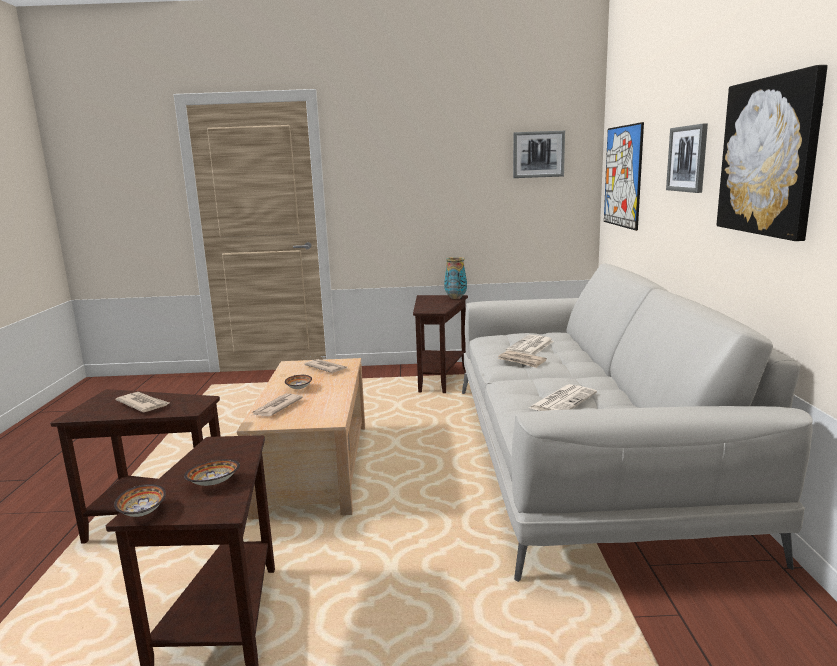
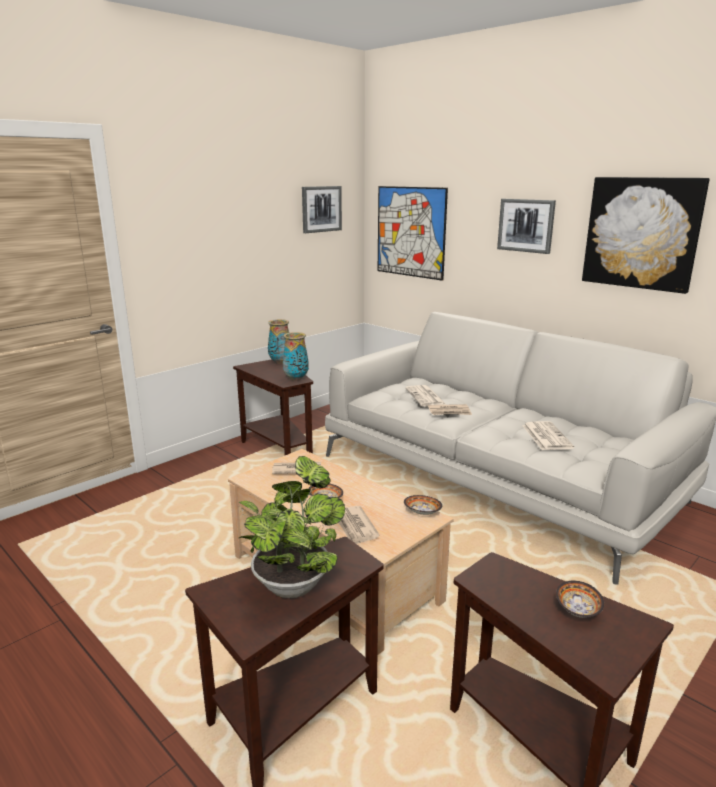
camera: 45 degrees left, 5 degrees up
(141, 513) = (607, 668): bowl -> bowl (423, 513)
(143, 404) = (294, 582): newspaper -> potted plant
(437, 309) = (296, 378): none -> vase

